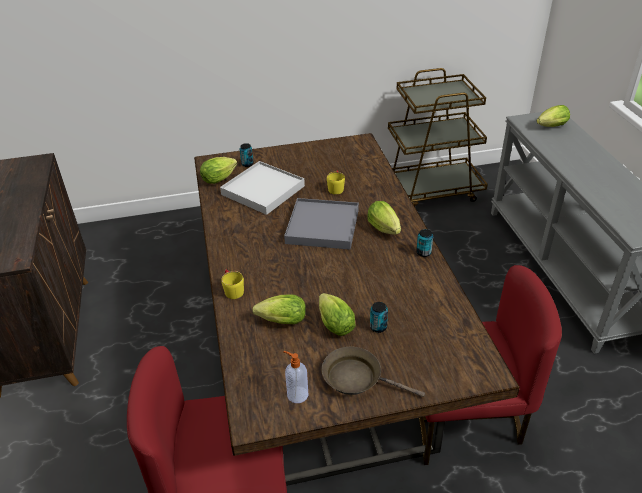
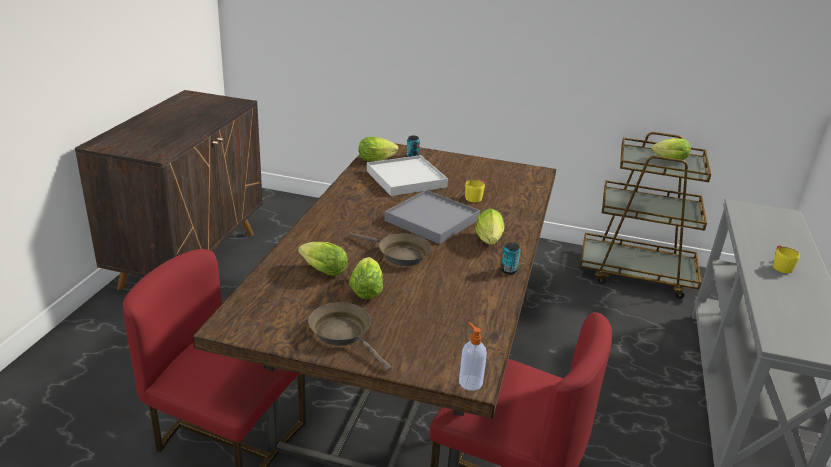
camera: 25 degrees right, 10 degrees down
(232, 290) = (305, 235): yellow mug -> yellow mug (780, 266)
(297, 394) = (280, 324): soap dispenser -> soap dispenser (470, 382)
(328, 274) = (399, 254): none -> brown frying pan
(378, 327) = (403, 307): can -> none
(550, 127) = (770, 221): lettuce -> lettuce (667, 159)

